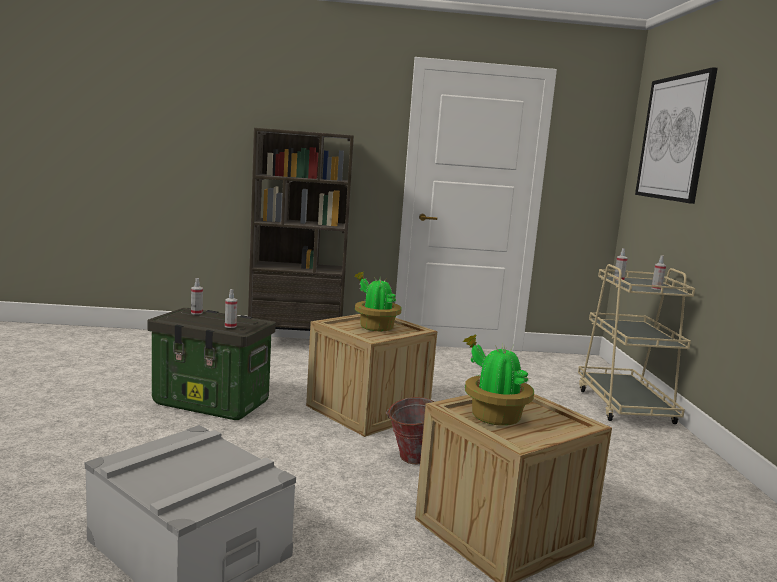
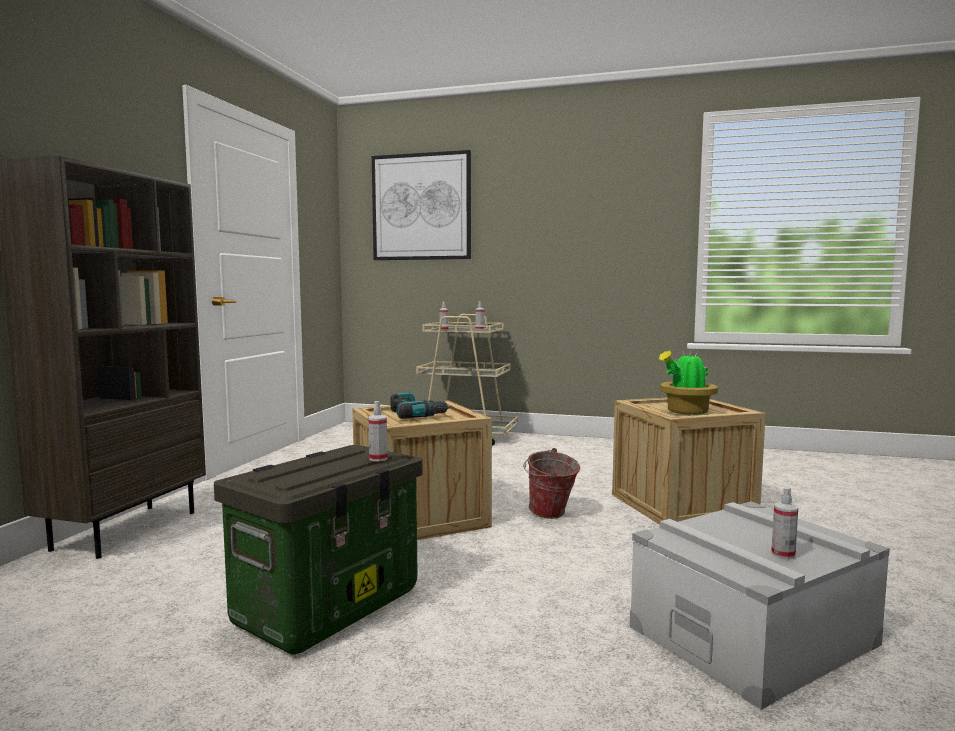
camera: 70 degrees left, 5 degrees down
(196, 313) = (280, 472): spray bottle -> spray bottle (783, 554)
(375, 327) = (416, 415): potted plant -> power drill

